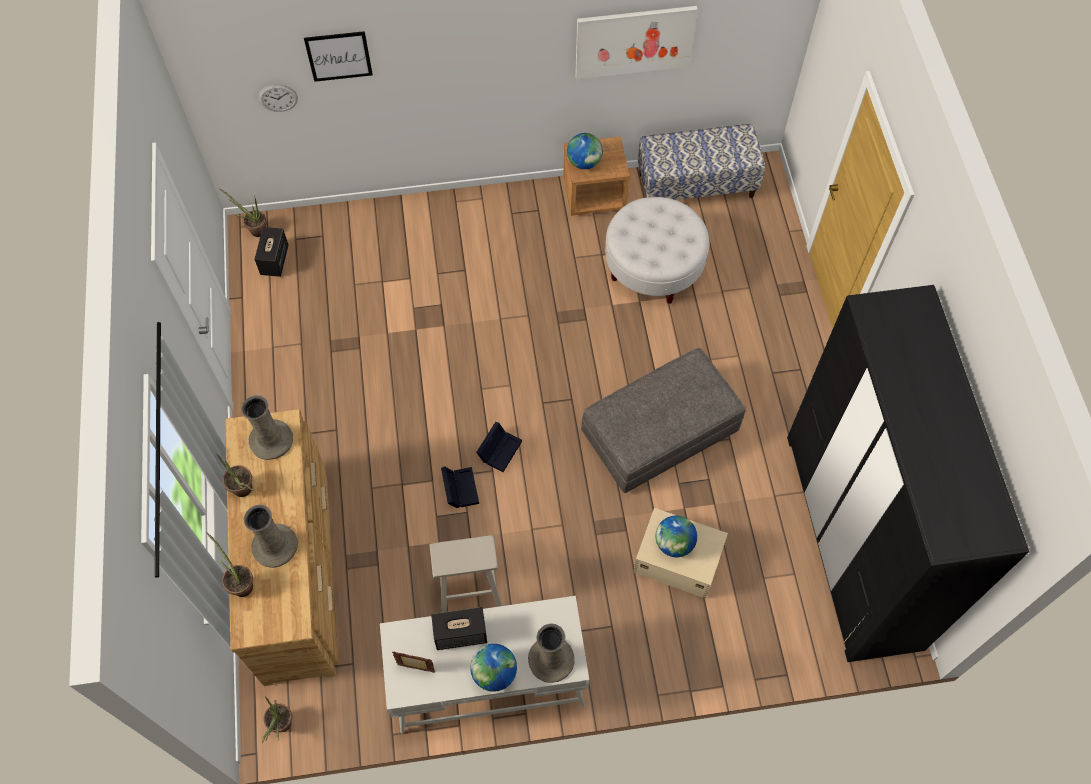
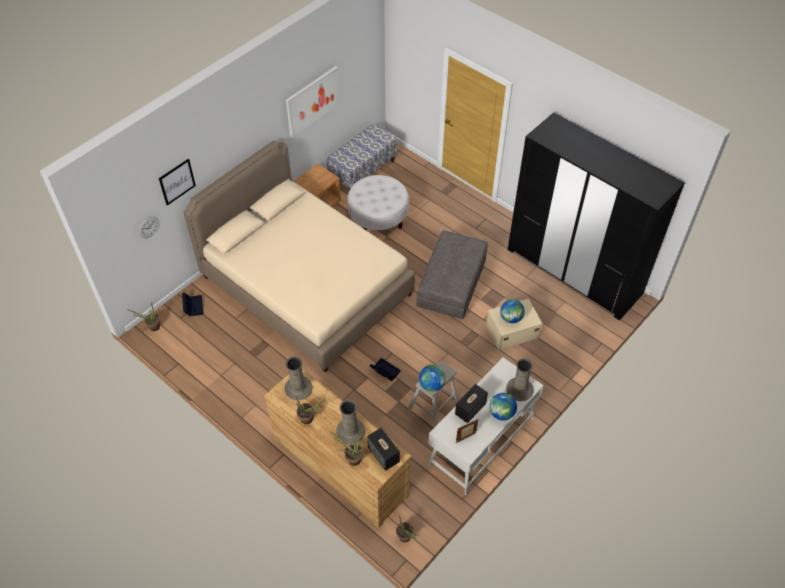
camera: 40 degrees left, 10 degrees down
(274, 261) = (179, 335): speaker -> speaker (383, 455)
(474, 301) = (306, 286): none -> beige bed
(499, 449) = (386, 341): black storage box -> black storage box (193, 306)
(584, 162) = (311, 184): globe -> globe (431, 385)

